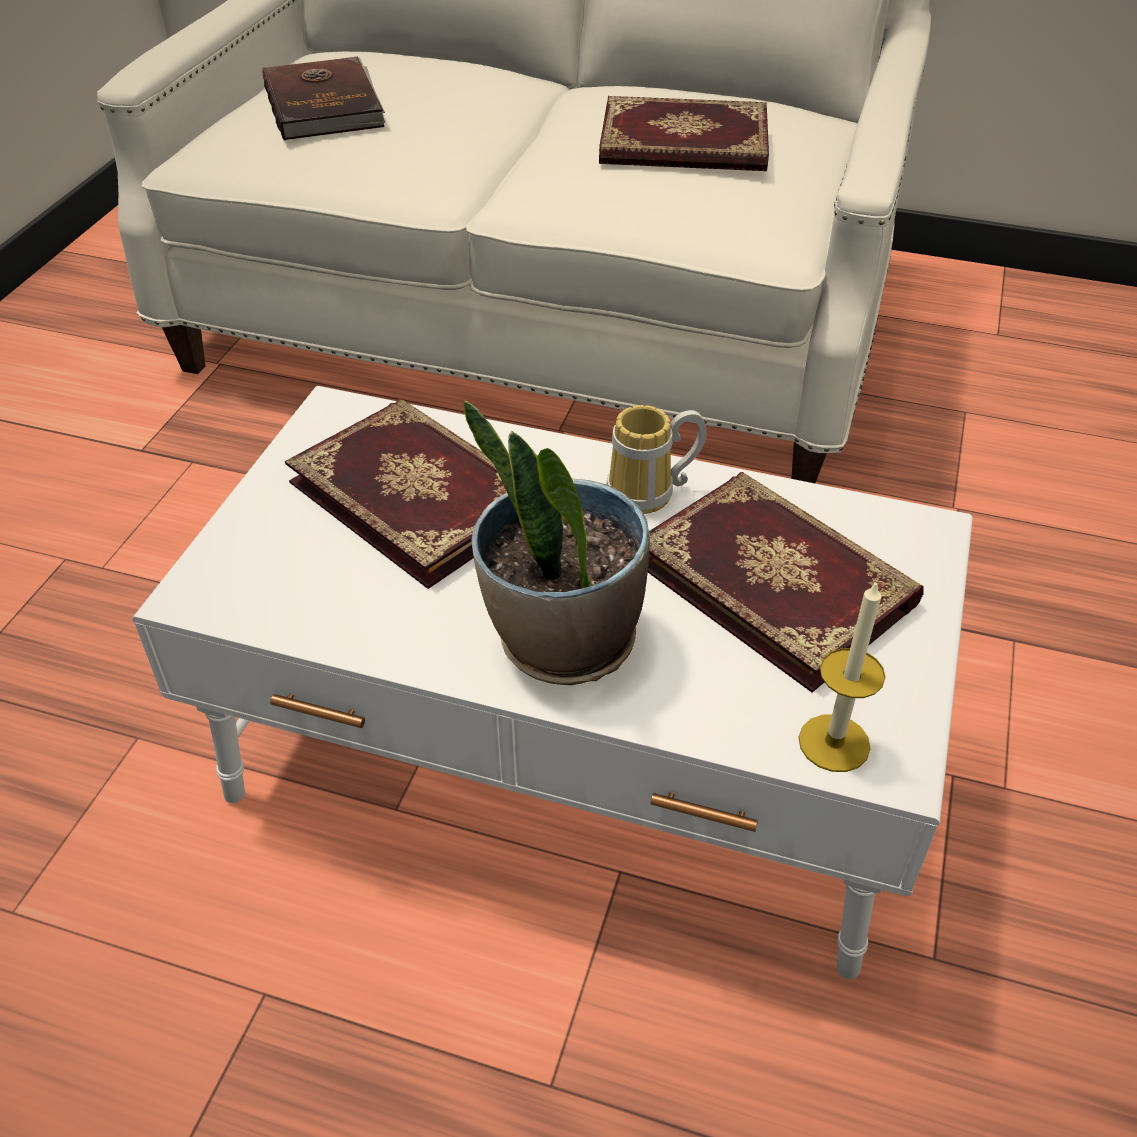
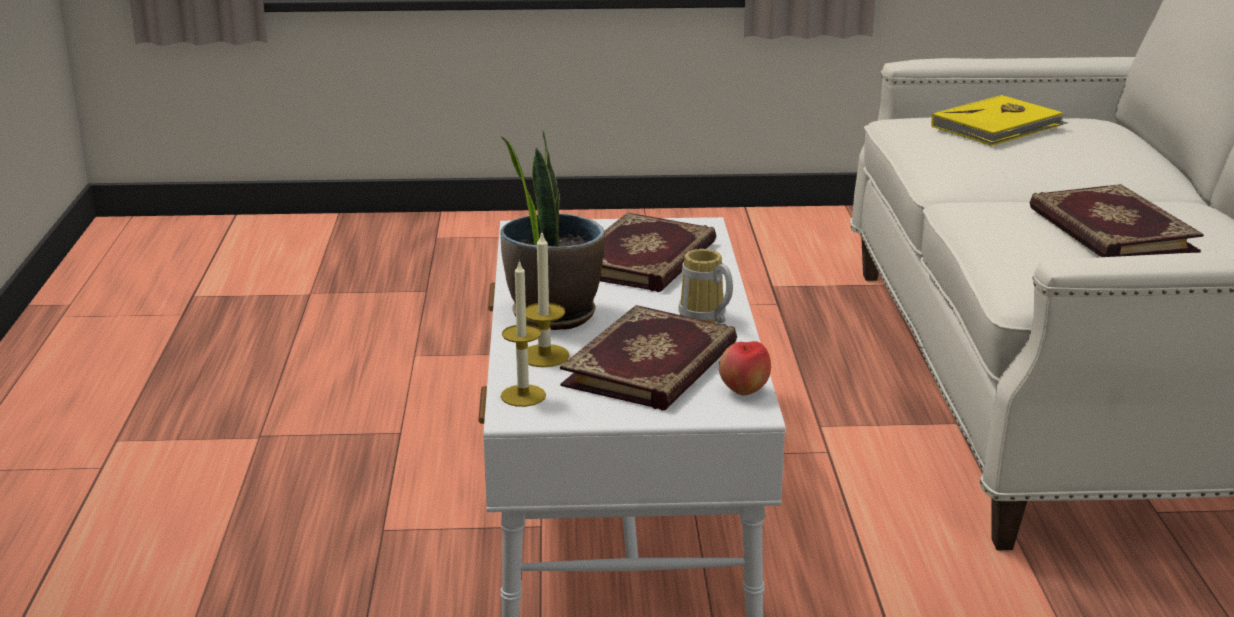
camera: 70 degrees right, 20 degrees down
(325, 104) = (999, 126): brown book -> yellow book
(705, 686) = (544, 356): none -> candle
(878, 521) = (743, 392): none -> apple

